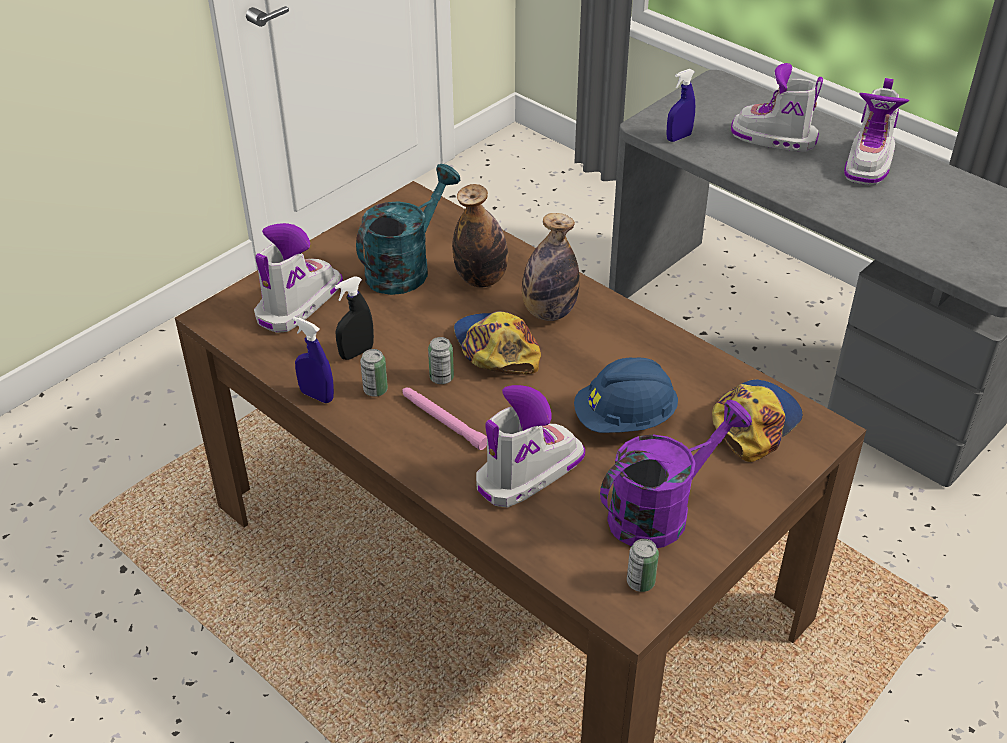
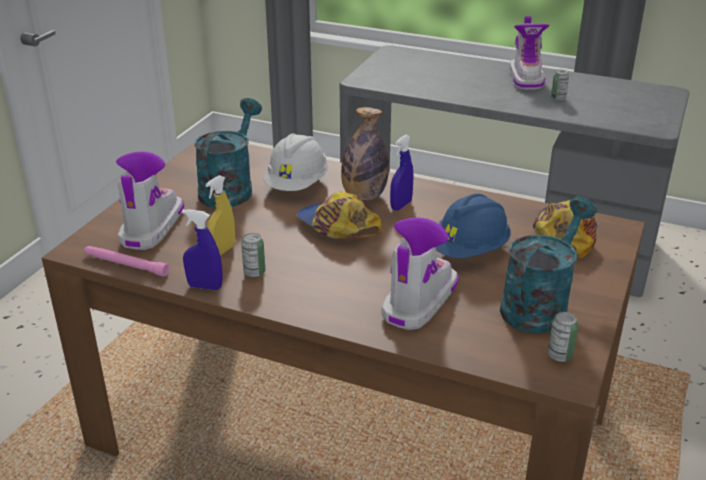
camera: 20 degrees left, 10 degrees down
(356, 353) = (222, 250): black spray bottle -> yellow spray bottle
(441, 378) = (305, 253): can -> can (558, 98)
(443, 421) = (325, 282): pink flashlight -> pink flashlight (125, 264)
(481, 279) = (297, 185): bottle -> white hard hat
(660, 511) = (539, 304): purple watering can -> turquoise watering can
(678, 137) = (387, 83): blue spray bottle -> blue spray bottle (401, 205)
(773, 138) = (453, 75): boot -> none

